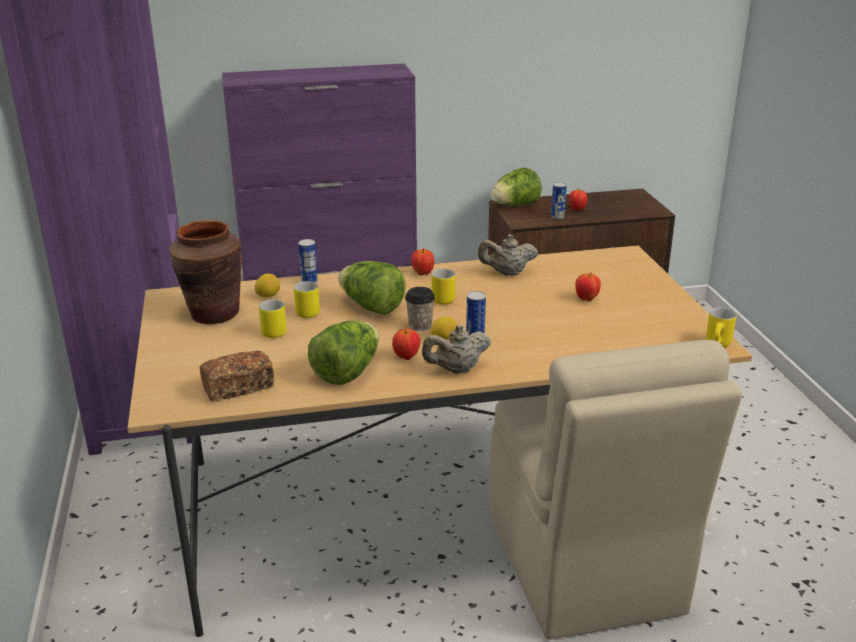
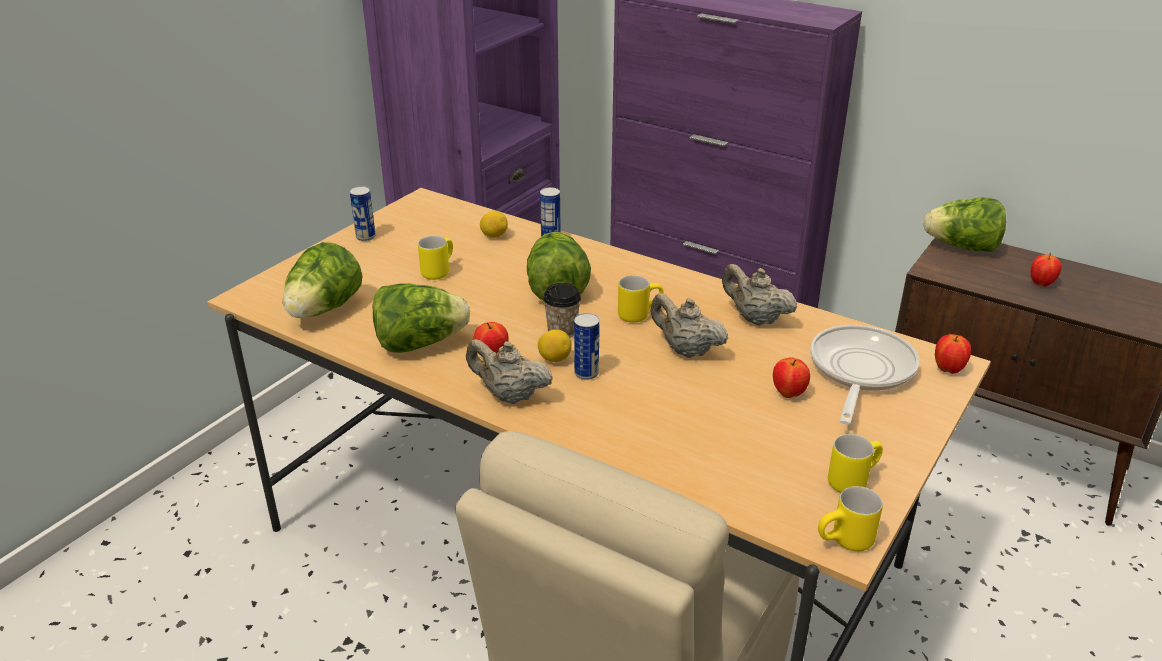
camera: 45 degrees right, 5 degrees up
(214, 314) = (425, 233): brown vase -> none
(238, 387) = (324, 310): bread -> lettuce
(308, 311) = (498, 266): yellow mug -> yellow mug (851, 479)
(422, 273) = (667, 277): apple -> apple (948, 369)
(503, 303) = (685, 350): none -> beige teapot
(557, 217) = (995, 282): can -> can (365, 237)
(598, 275) = (859, 372): none -> frying pan

